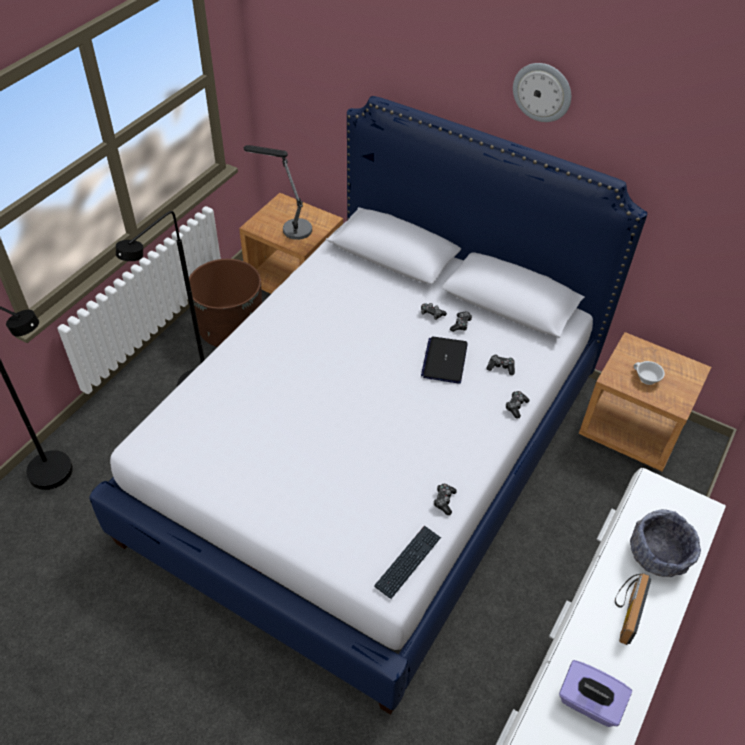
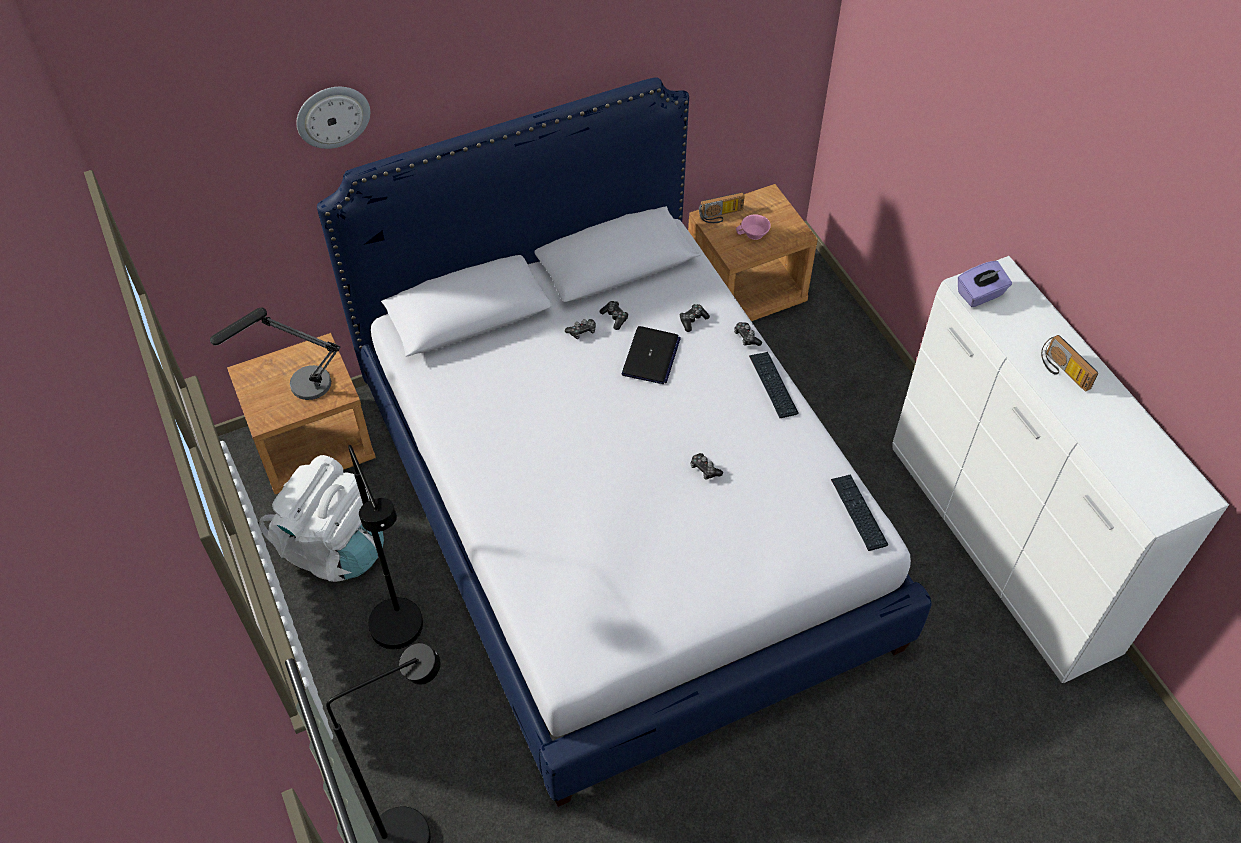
camera: 55 degrees left, 5 degrees up
(231, 329) = (333, 548): brown planter -> white backpack
(444, 360) = (651, 356): laptop -> laptop turned 120 degrees counterclockwise
(444, 501) = (812, 450): game controller -> game controller (704, 469)
(485, 445) = (773, 385): none -> keyboard
(542, 92) = (537, 47): wall clock -> wall clock (332, 116)
(589, 703) = (1123, 439): purple tissue box -> purple tissue box (980, 294)
(642, 351) = (721, 216): none -> radio
(646, 378) = (754, 234): white cup -> pink cup
(658, 555) = (1027, 322): grey bowl -> none

